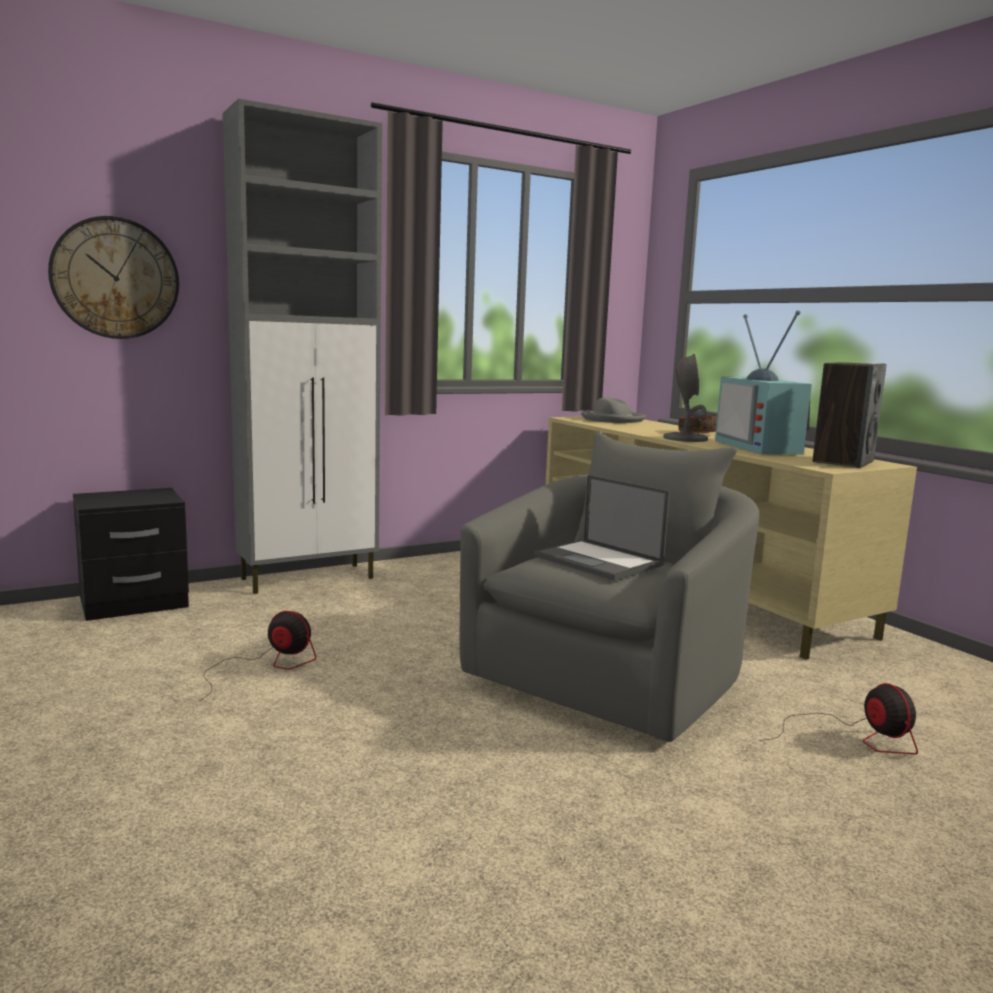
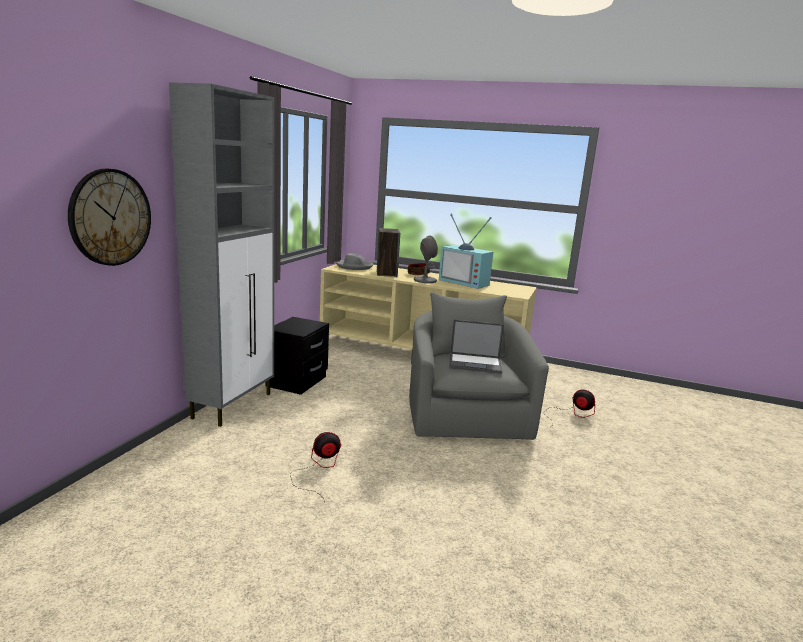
camera: 40 degrees left, 5 degrees up
(134, 603) = (154, 460): black nightstand -> black nightstand (298, 382)
(842, 462) = (512, 289): speaker -> speaker (386, 273)

